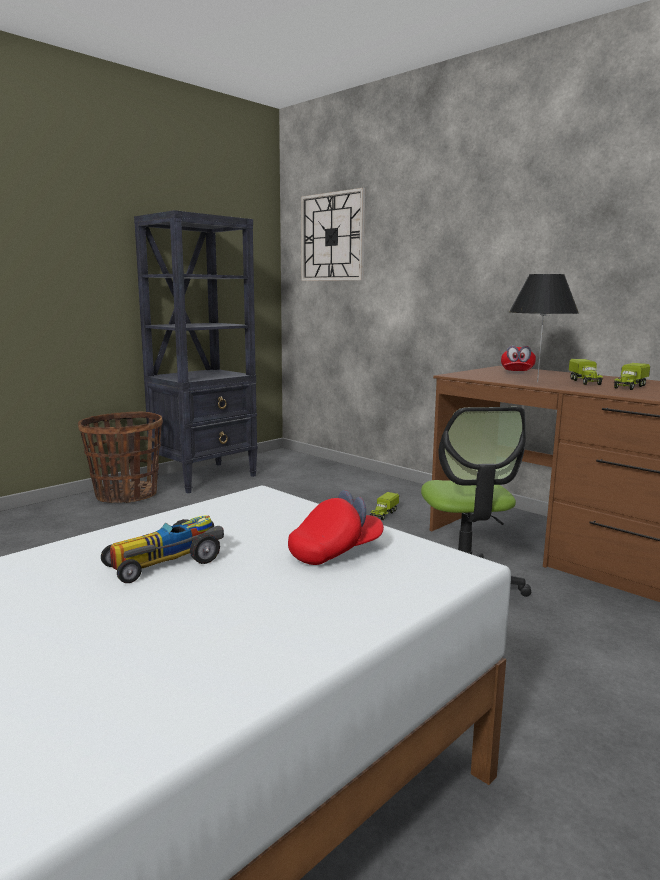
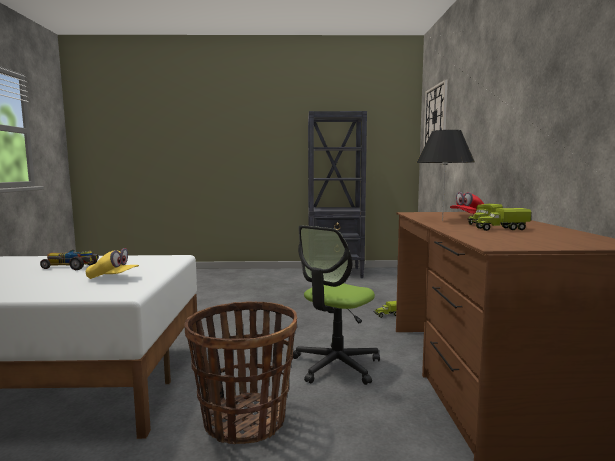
camera: 45 degrees right, 5 degrees down
(126, 495) = (283, 273): basket -> basket (244, 420)
(336, 552) = (113, 278): red cap -> yellow cap

